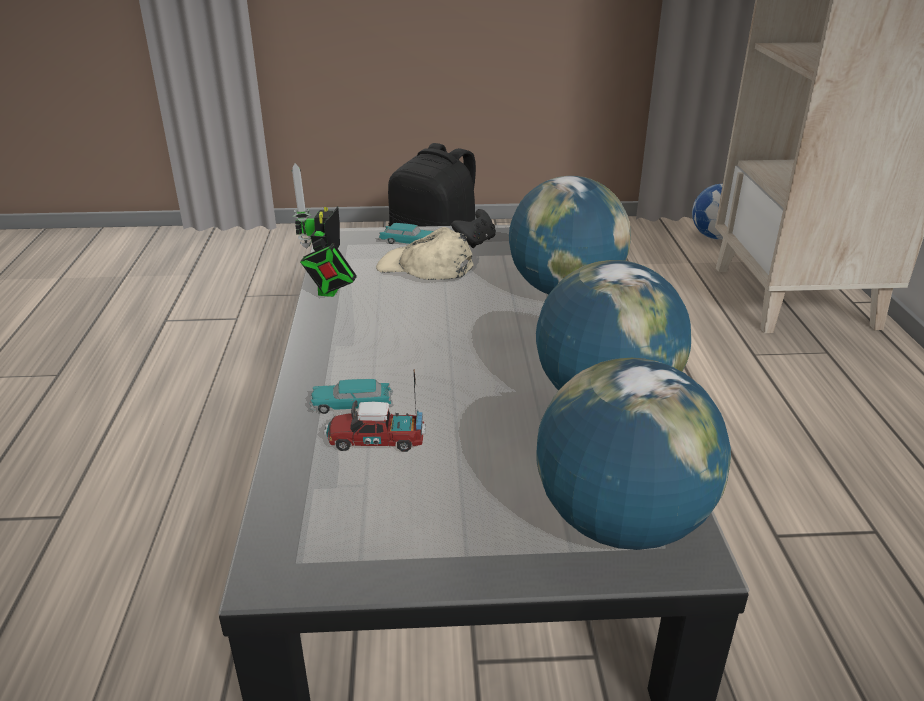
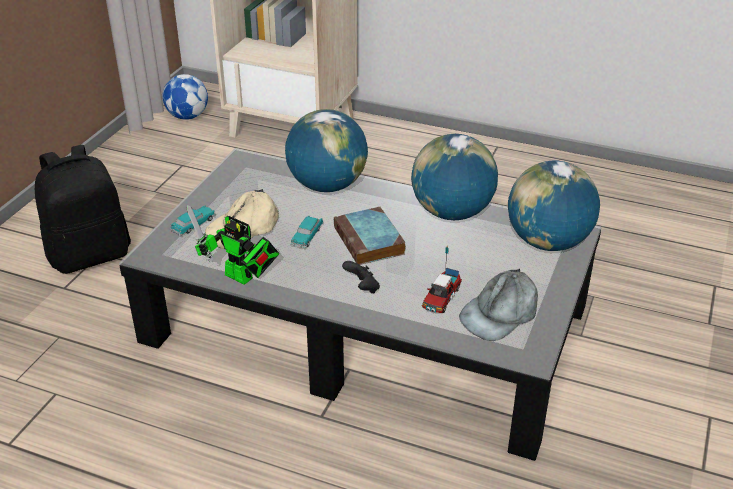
camera: 65 degrees left, 5 degrees up
(351, 404) = (399, 299): toy car -> toy car (307, 236)
(371, 509) = (500, 313): none -> grey cap
(468, 350) = (370, 241): none -> book
(475, 242) = (223, 196): black game controller -> black game controller (362, 288)

